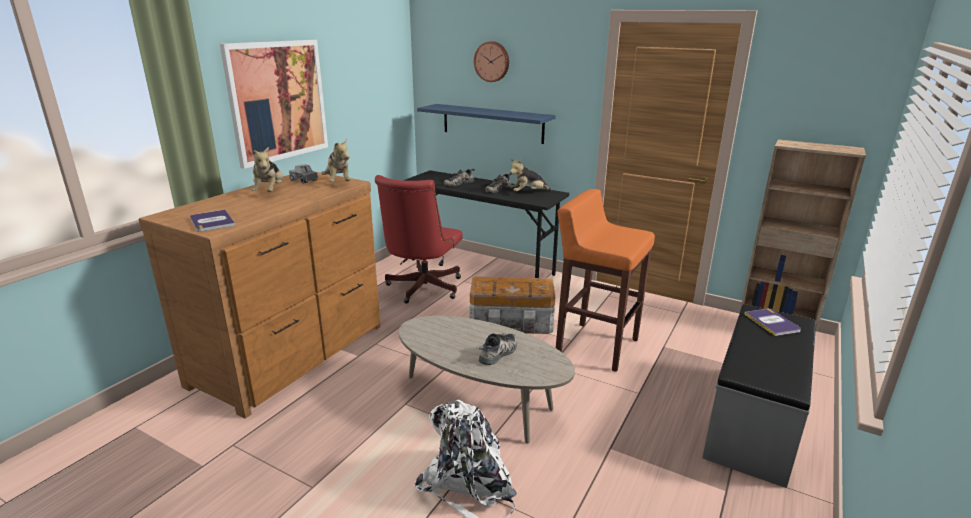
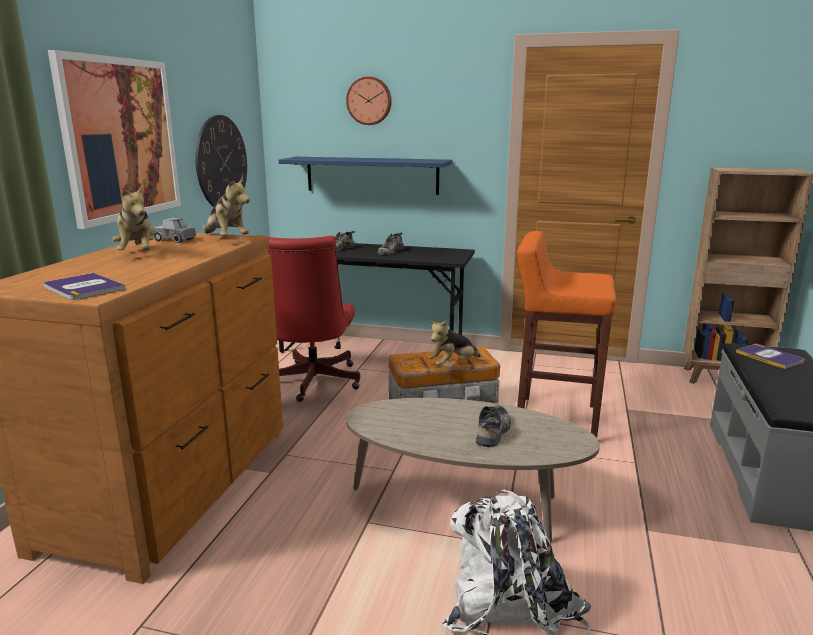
camera: 15 degrees left, 5 degrees down
(369, 111) = (221, 163): none -> wall clock
(528, 193) = (429, 253): plush toy -> plush toy (453, 364)

